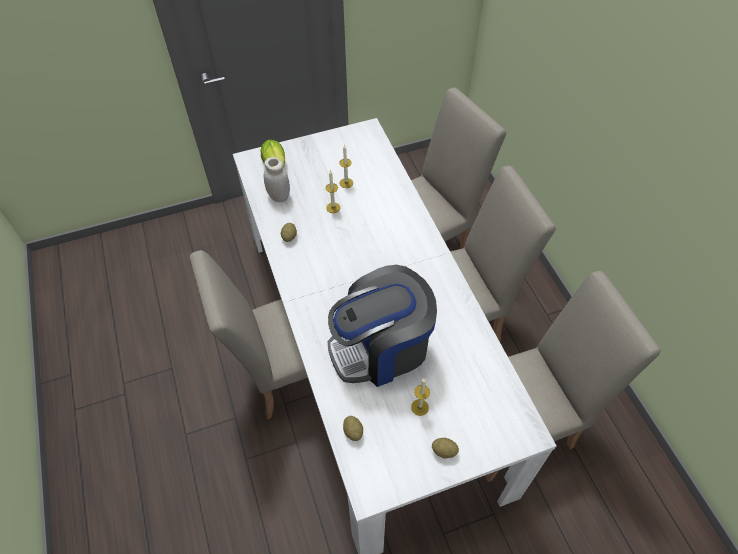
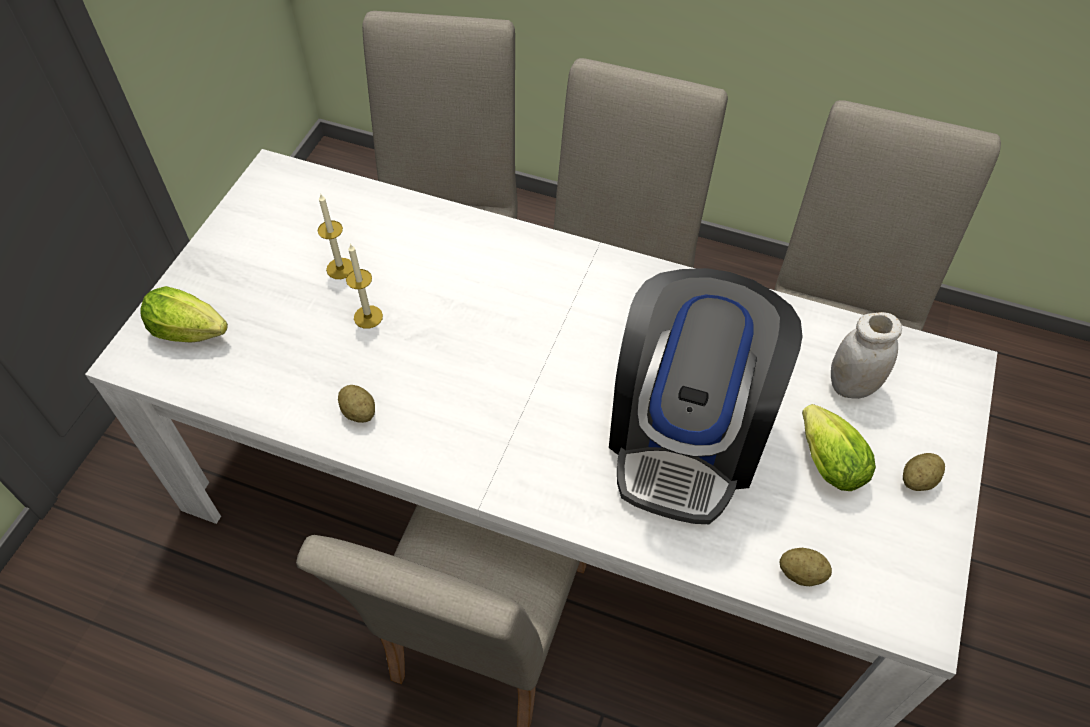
camera: 50 degrees left, 0 degrees up
(279, 196) = (260, 370): white jar -> white jar (852, 386)
(419, 407) = (826, 459): candle -> lettuce

